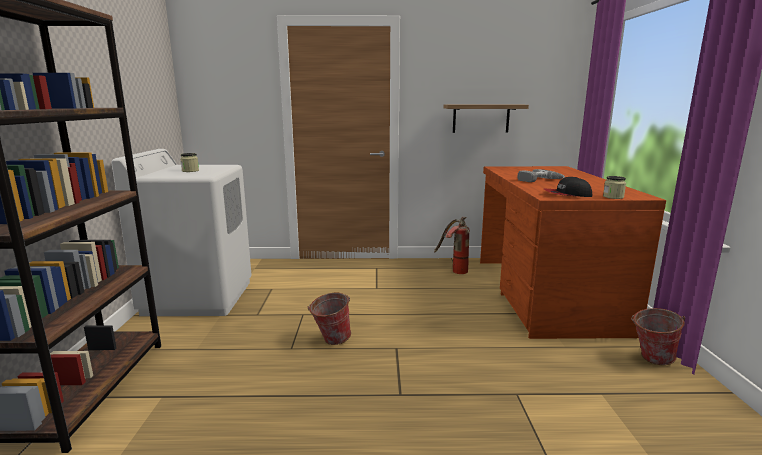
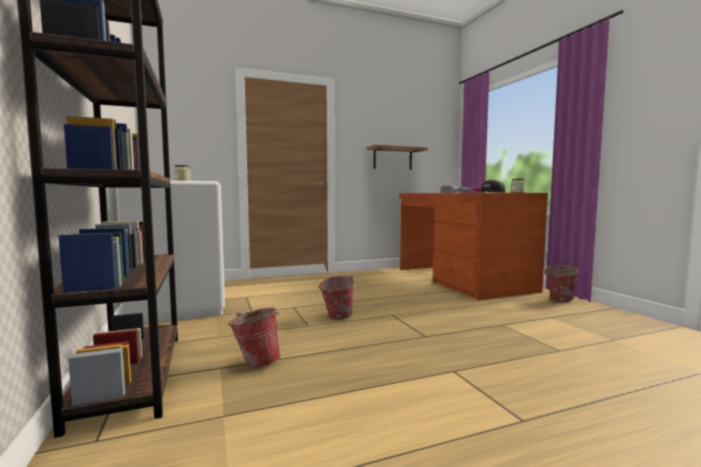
camera: 20 degrees left, 10 degrees down
(196, 397) = (256, 363): none -> bucket
(453, 270) = (385, 274): fire extinguisher -> none

